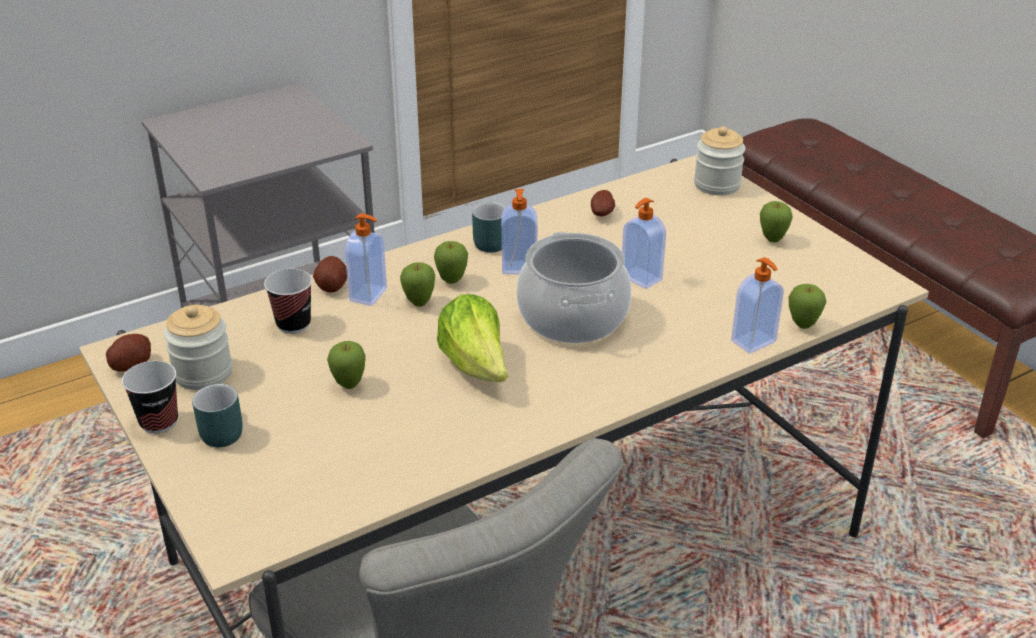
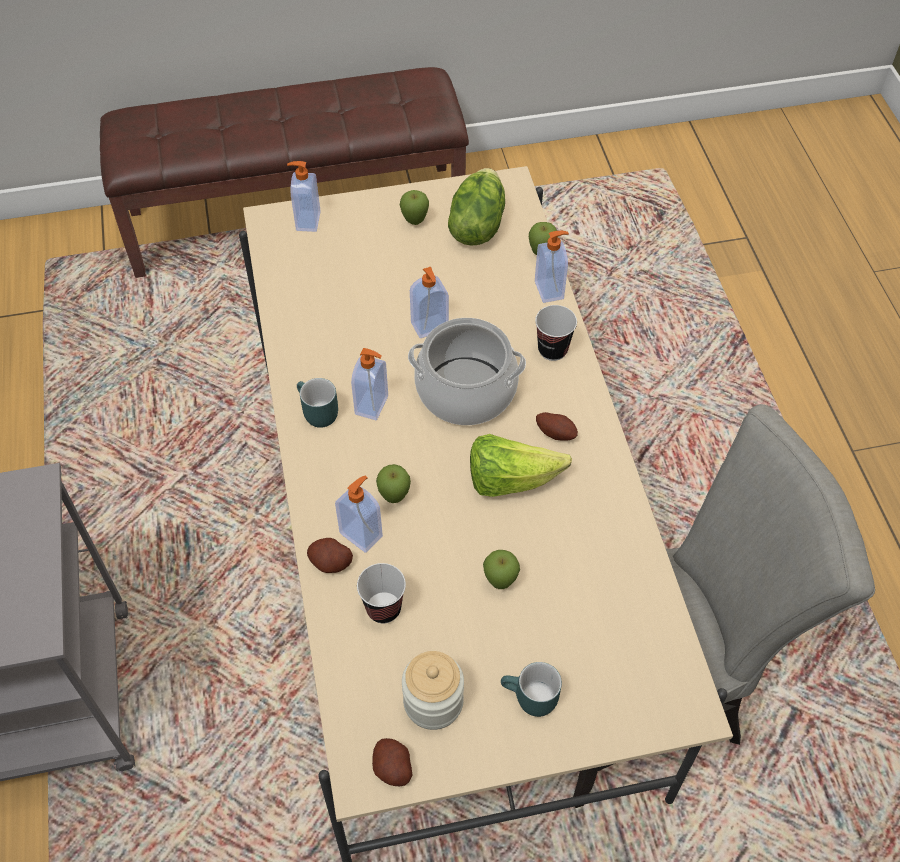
camera: 70 degrees left, 20 degrees up
(159, 422) = (498, 752): cup -> cup (552, 350)
(451, 281) = (369, 462): apple -> none
(602, 213) = (311, 316): potato -> potato (556, 433)
(717, 185) = (307, 221): jar -> soap dispenser
(803, 276) = (476, 225): none -> lettuce

